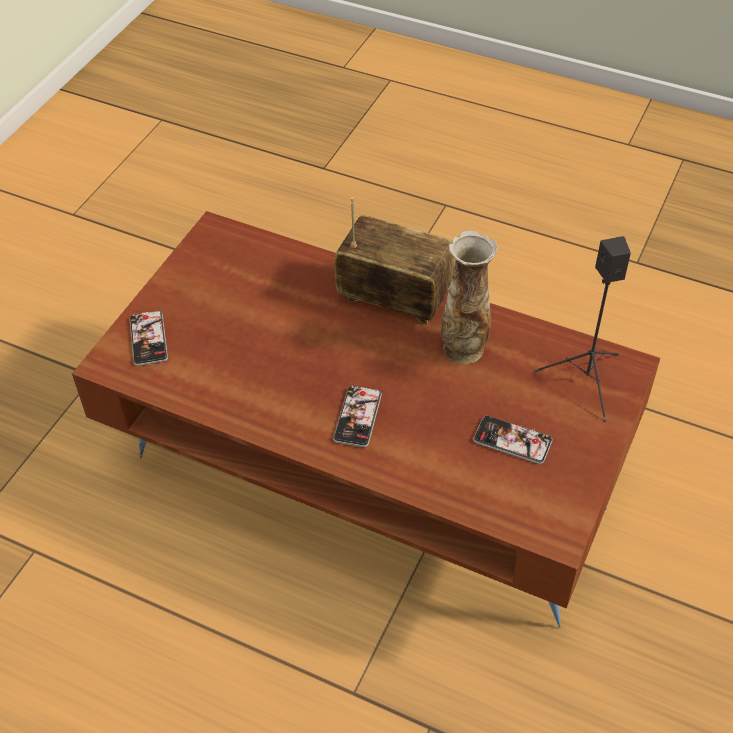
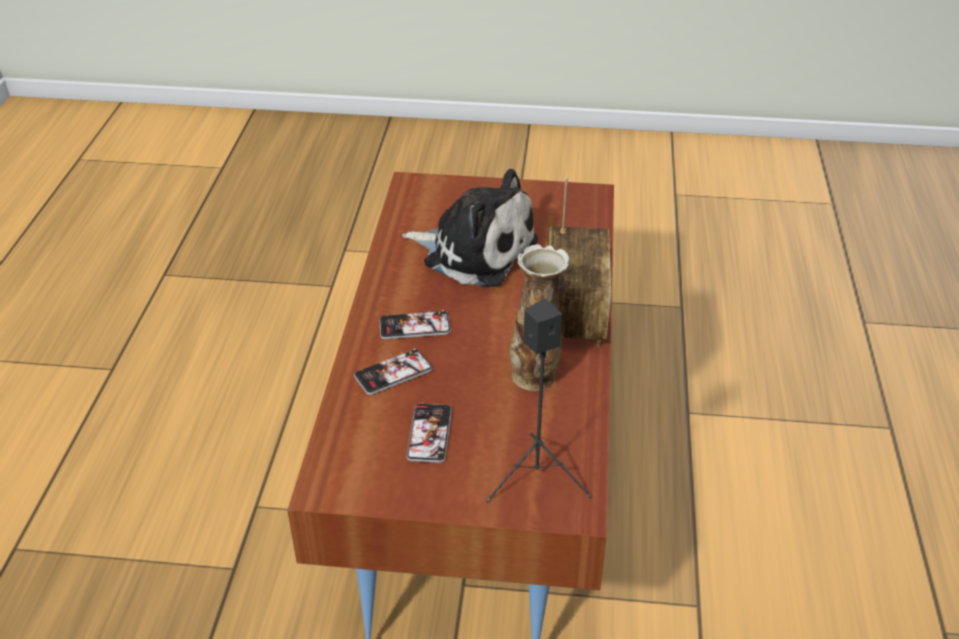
camera: 70 degrees right, 10 degrees down
(148, 339) = (447, 195): phone -> phone (393, 373)
(259, 341) = (474, 251): none -> plush toy

